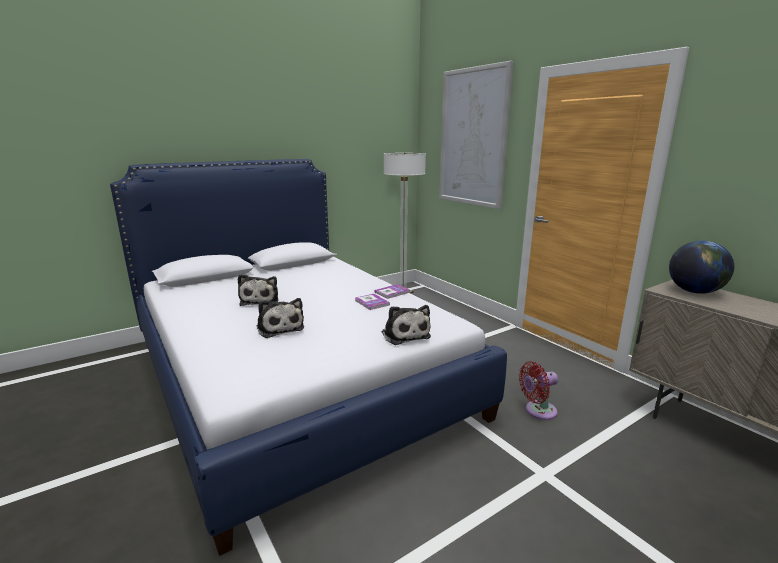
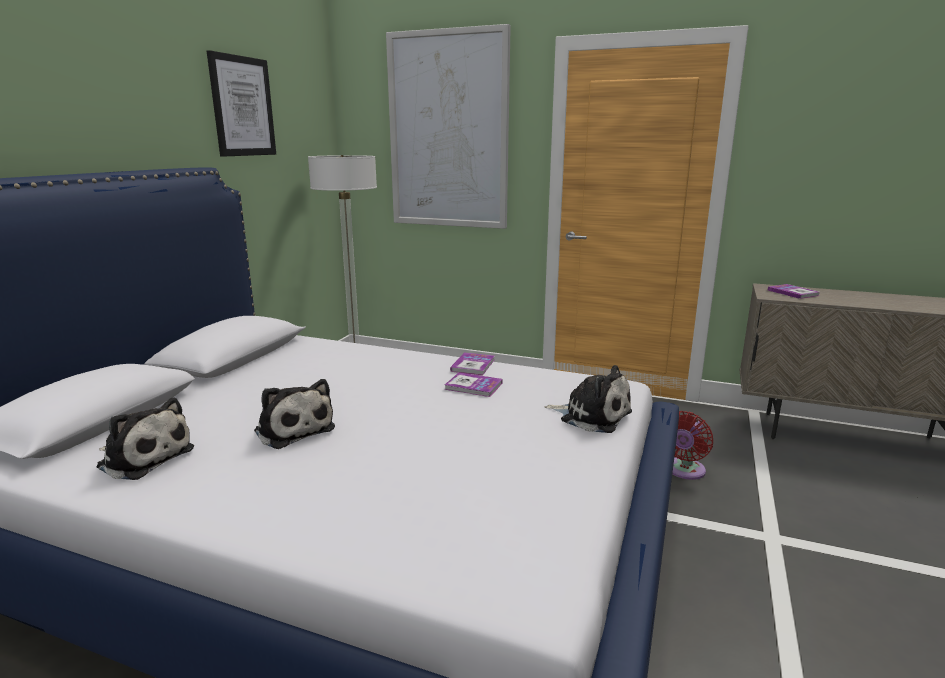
camera: 35 degrees left, 0 degrees up
(279, 327) = (416, 462): plush toy -> plush toy (144, 457)
(341, 124) = (242, 106): none -> picture
(694, 291) = (793, 293): globe -> book

